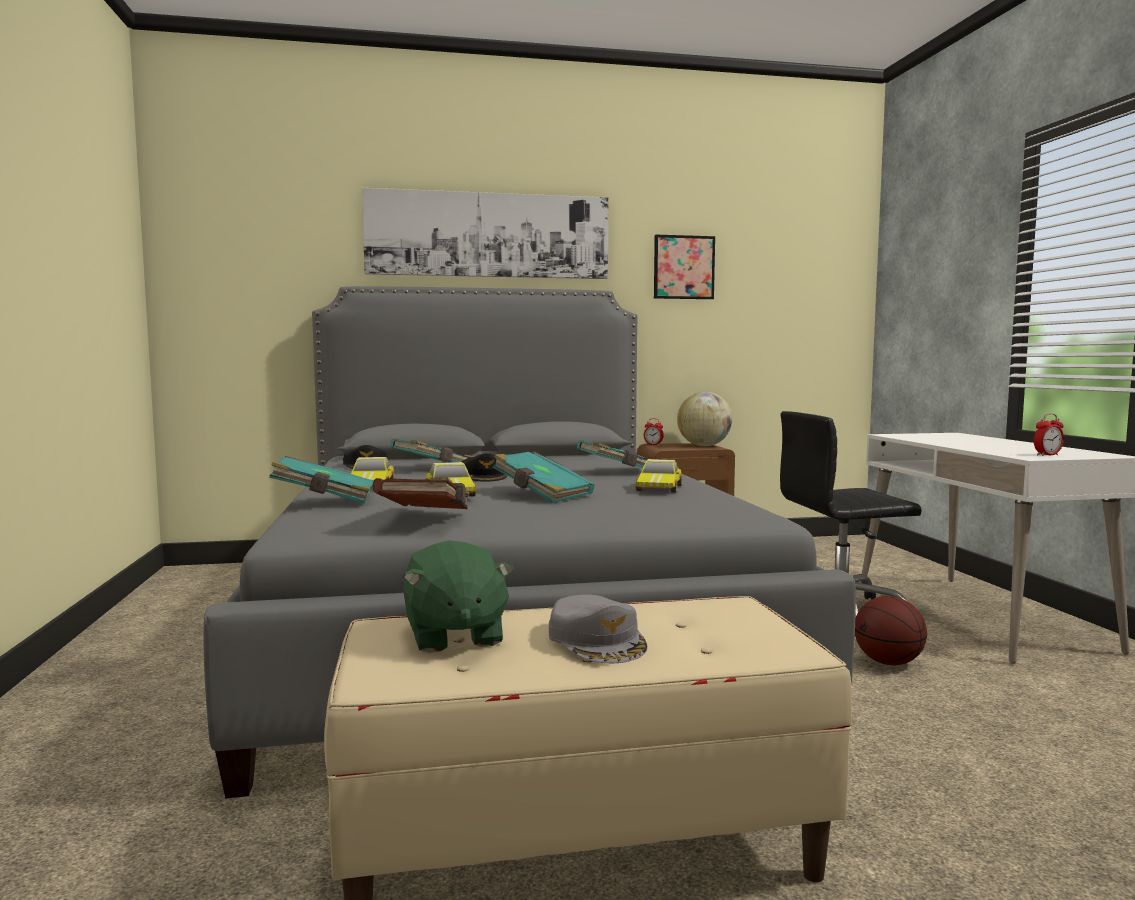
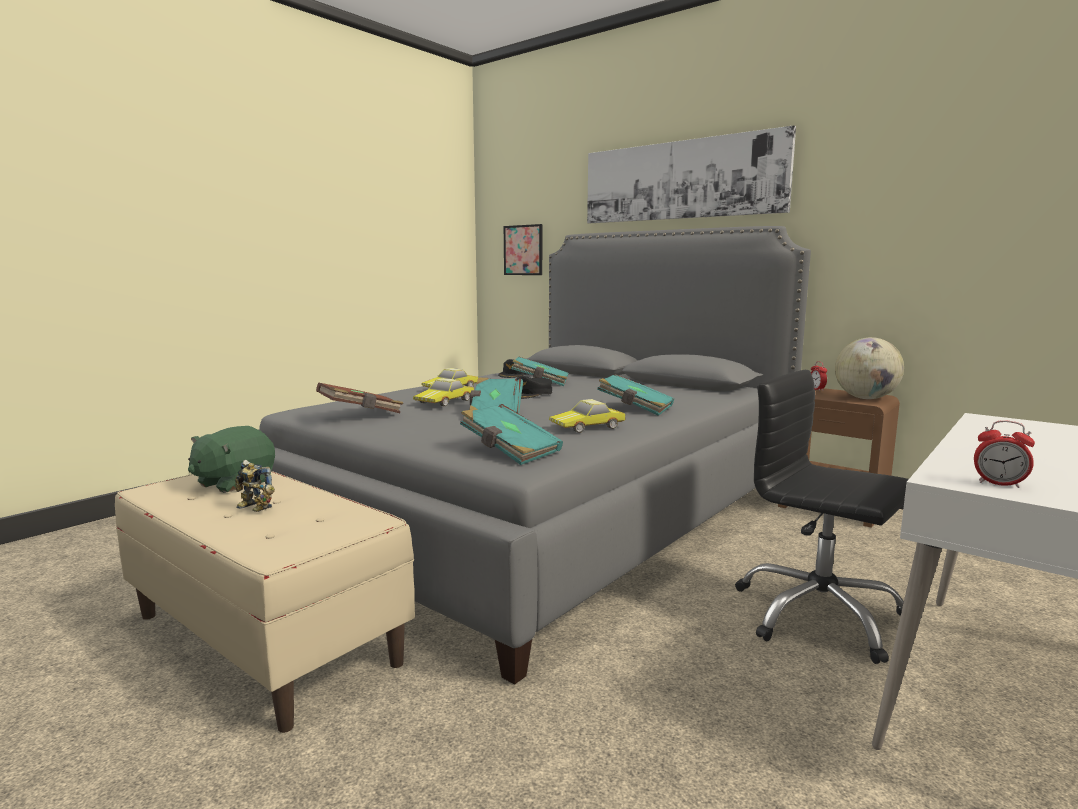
camera: 50 degrees right, 5 degrees up
(324, 500) = (384, 393): turquoise book -> turquoise book (509, 451)
(597, 640) = (253, 508): grey cap -> toy robot
(684, 267) = (883, 192): picture -> picture (523, 250)
(888, 662) = (732, 670): basketball -> none

